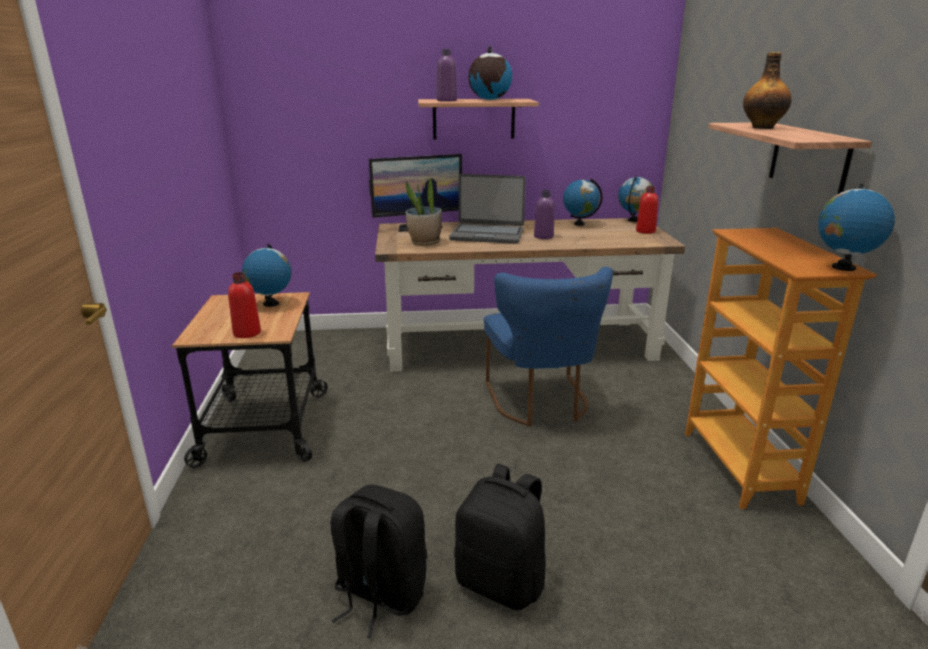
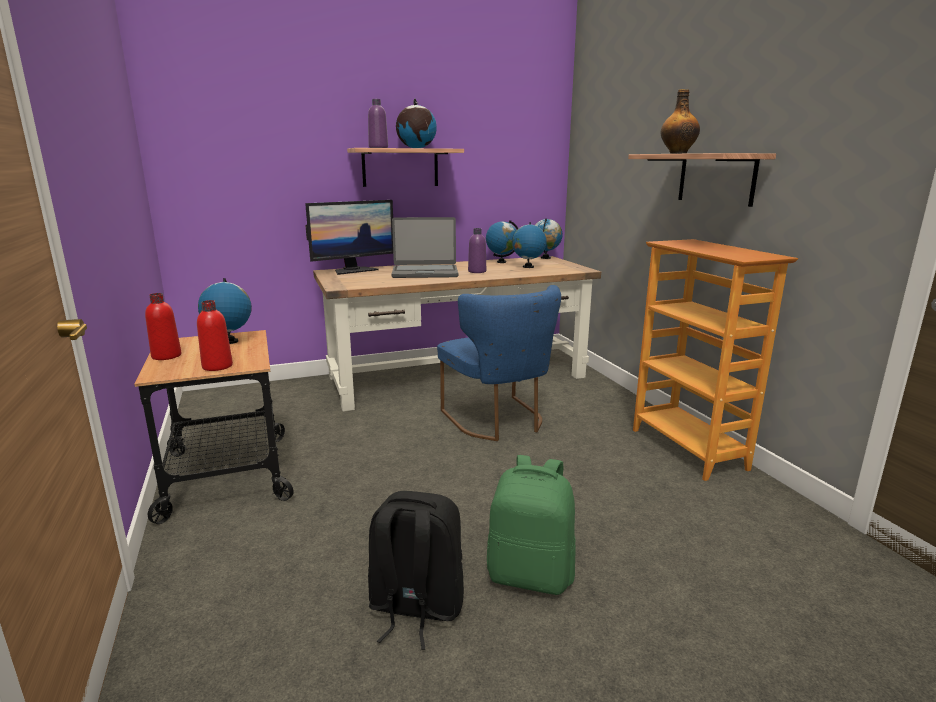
camera: 15 degrees left, 5 degrees down
(425, 242) = (369, 280): potted plant -> none
(502, 582) = (531, 574): black backpack -> green backpack
(645, 231) = (561, 264): red bottle -> red bottle (166, 356)
(843, 267) = (770, 256): globe -> globe (528, 267)

